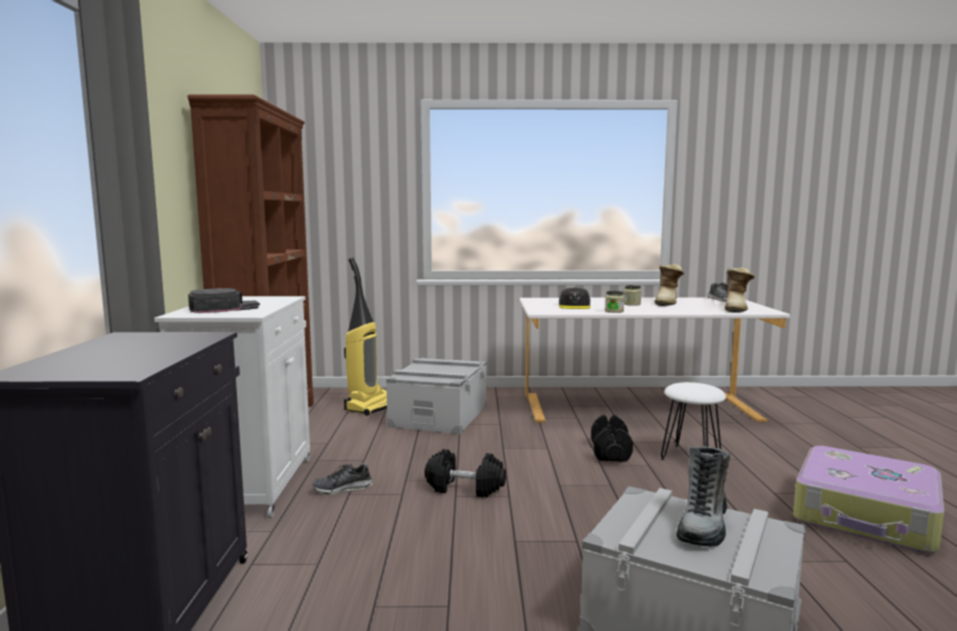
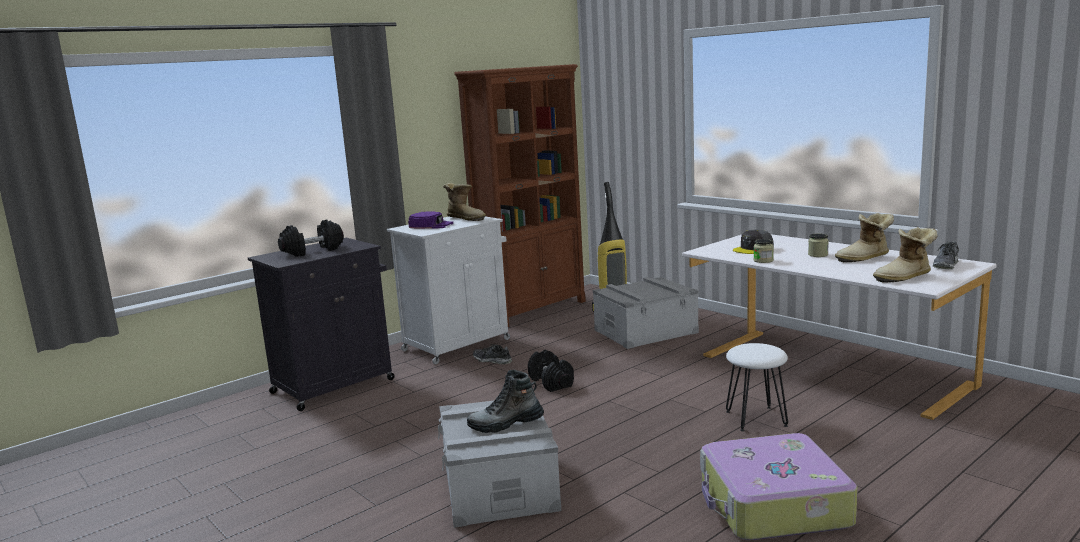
camera: 50 degrees right, 5 degrees up
(224, 308) = (431, 225): black cap -> purple cap
(248, 299) = (465, 218): none -> boot
(611, 452) = (701, 394): black dumbbell -> black dumbbell (312, 251)

